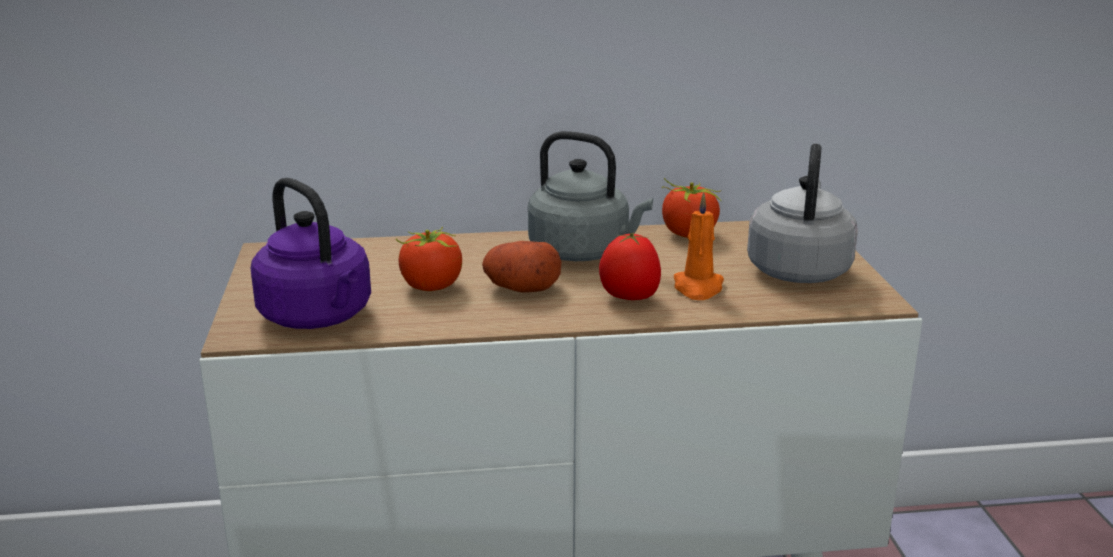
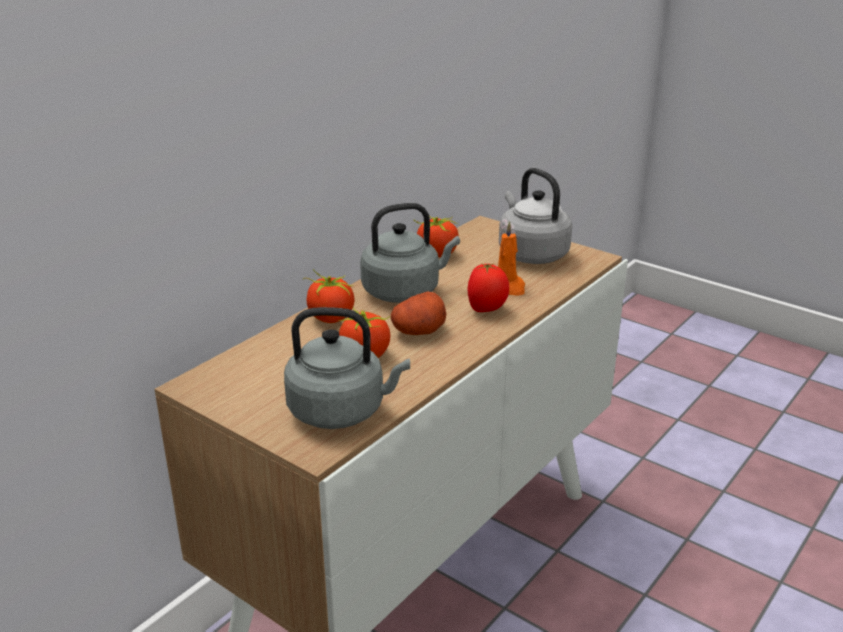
camera: 45 degrees left, 5 degrees up
(319, 317) = (341, 411): purple kettle -> grey kettle
(471, 247) = (330, 318): none -> tomato

